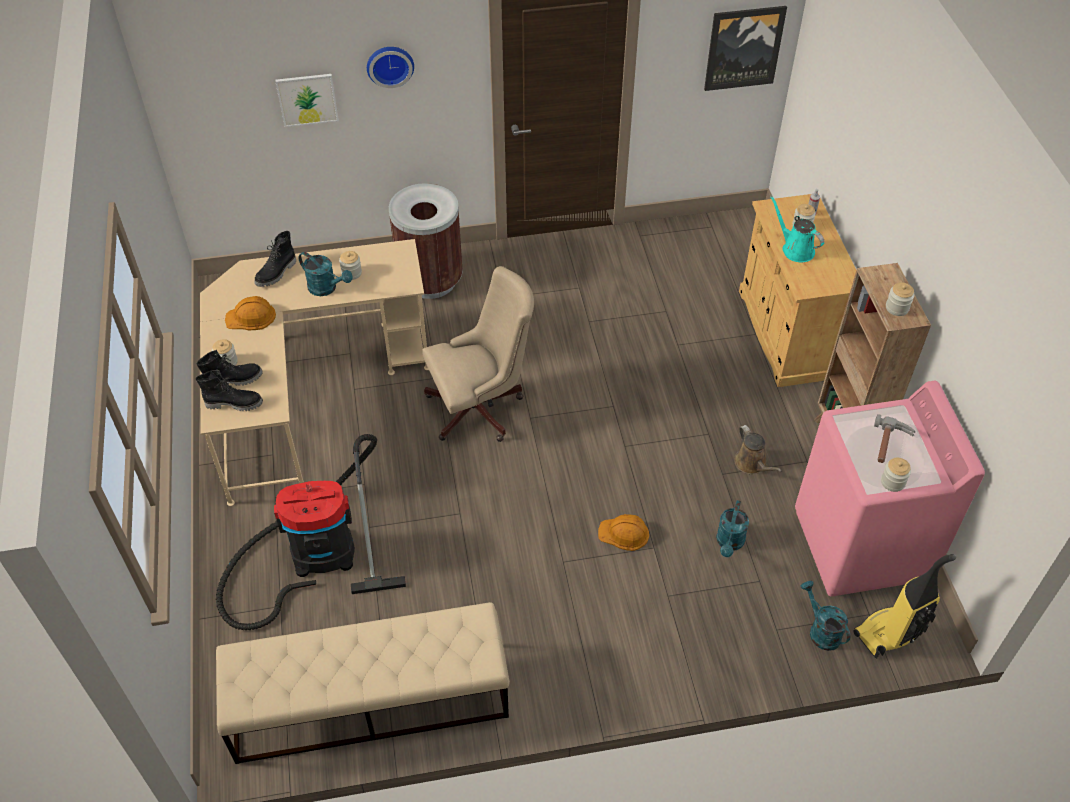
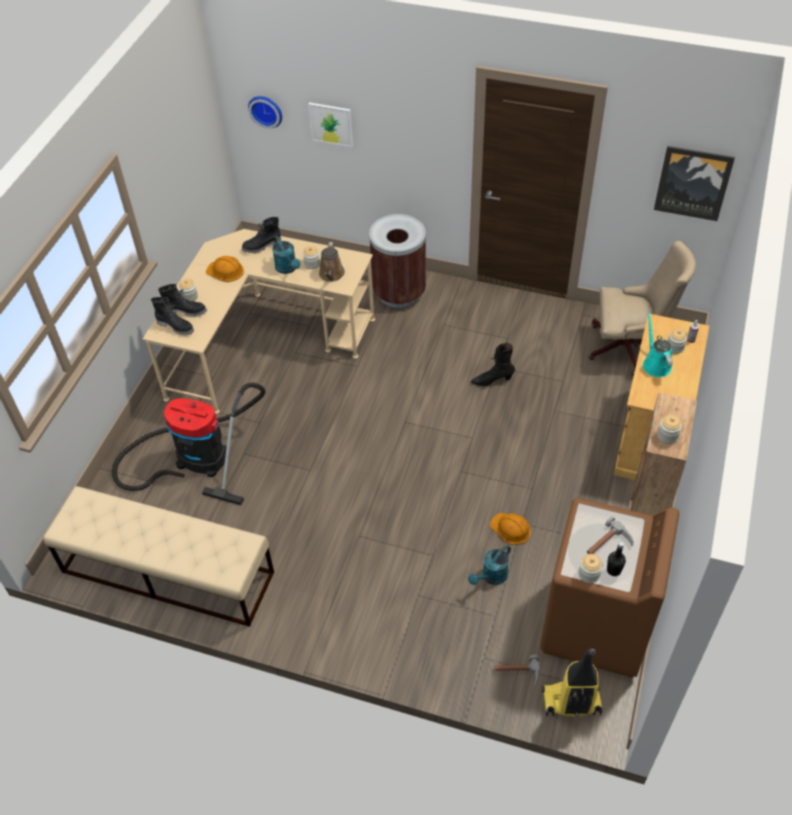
camera: 30 degrees right, 0 degrees up
(390, 64) = (394, 114): wall clock -> wall clock (266, 110)
(481, 408) = (374, 400): beige office chair -> beige office chair (629, 348)
(594, 337) = (492, 380): none -> black boot
(624, 533) = (416, 535): orange hard hat -> orange hard hat (510, 529)
(752, 464) = (551, 525): brown watering can -> brown watering can (331, 275)
(821, 630) = (517, 674): turquoise watering can -> hammer
(861, 545) = (596, 626): pink washing machine -> brown washing machine
(912, 468) = (613, 570): none -> black bottle

